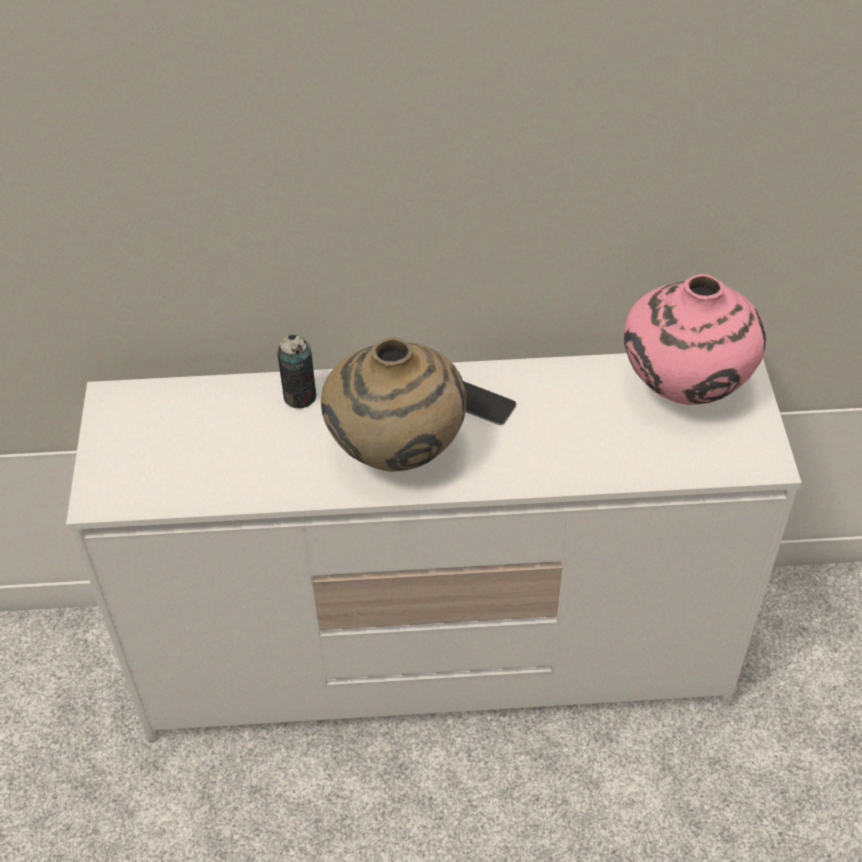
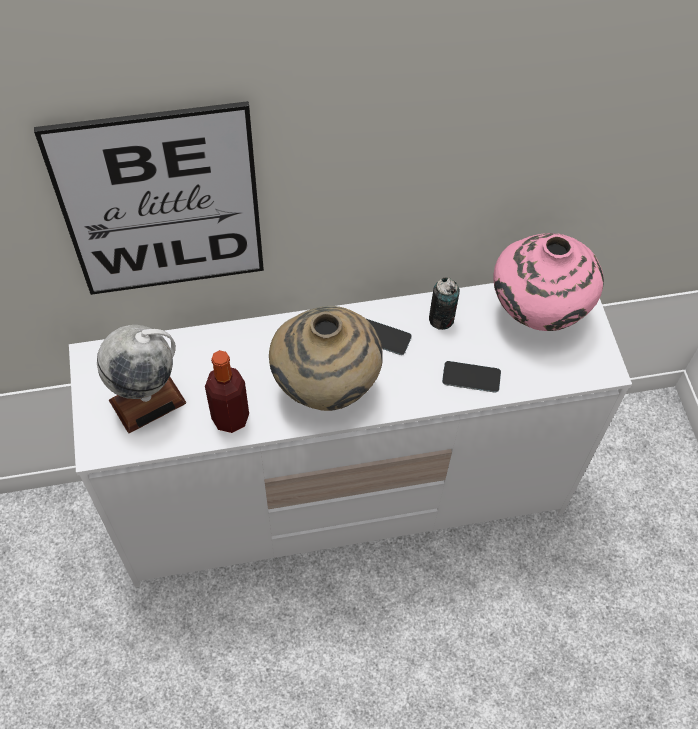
camera: 10 degrees left, 10 degrees up
(170, 452) = (147, 401): none -> globe
(204, 190) = (161, 204): none -> picture
(270, 478) = (230, 417): none -> bottle
(300, 397) = (242, 343): can -> can (441, 319)
(587, 457) = (471, 377): none -> phone

